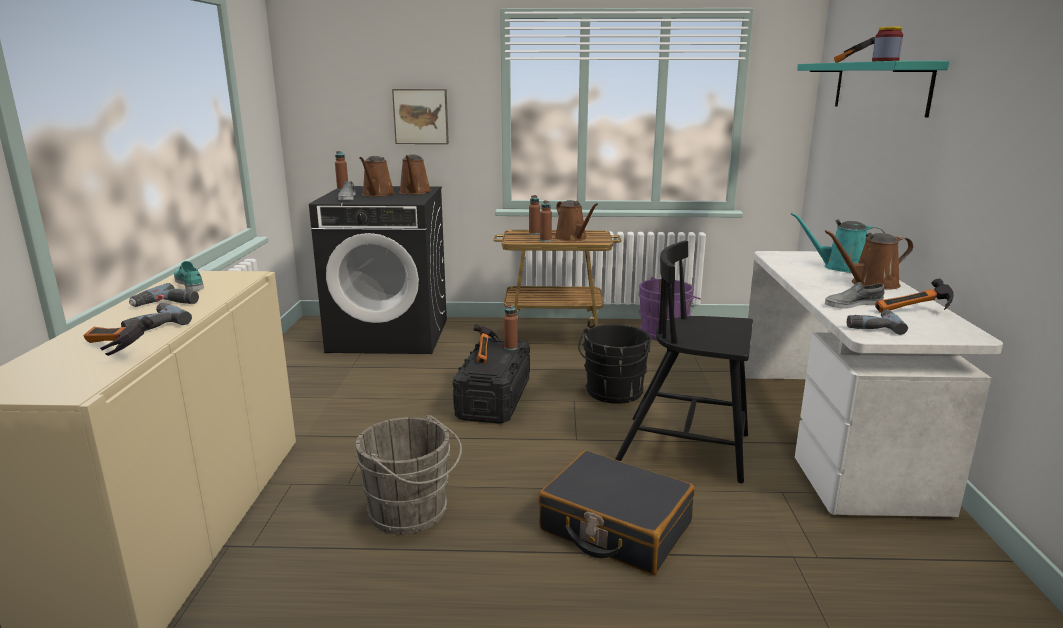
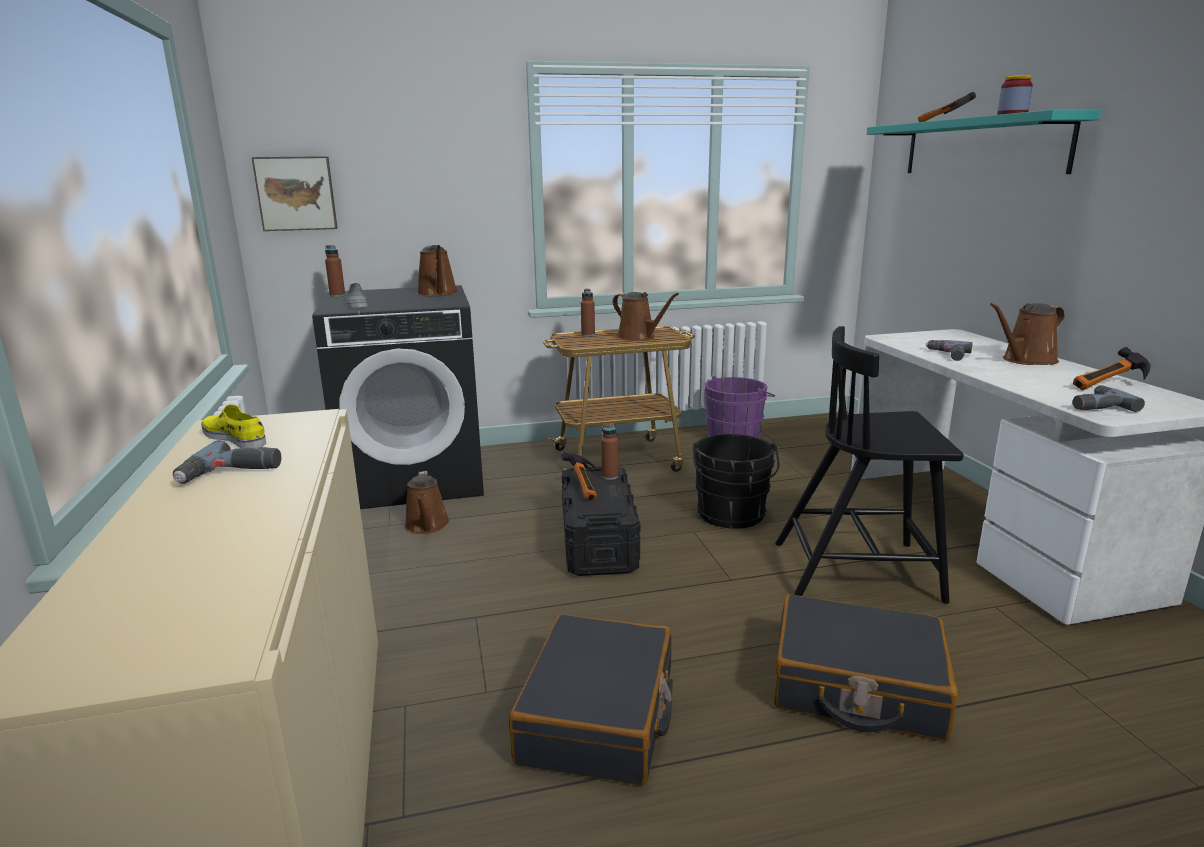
camera: 15 degrees left, 0 degrees up
(110, 352) = (216, 567): hammer -> none
(152, 325) = (241, 510): power drill -> power drill (947, 355)
(190, 283) = (235, 438): turquoise shoe -> yellow shoe
(377, 194) = (392, 298): brown watering can -> brown watering can (427, 526)
(412, 513) = (599, 716): grey bucket -> black suitcase
(421, 116) = (430, 197): picture -> picture (296, 193)
(545, 240) = (610, 342): brown bottle -> none
(840, 267) = (973, 346): turquoise watering can -> none
(852, 304) = (1042, 383): grey shoe -> none

